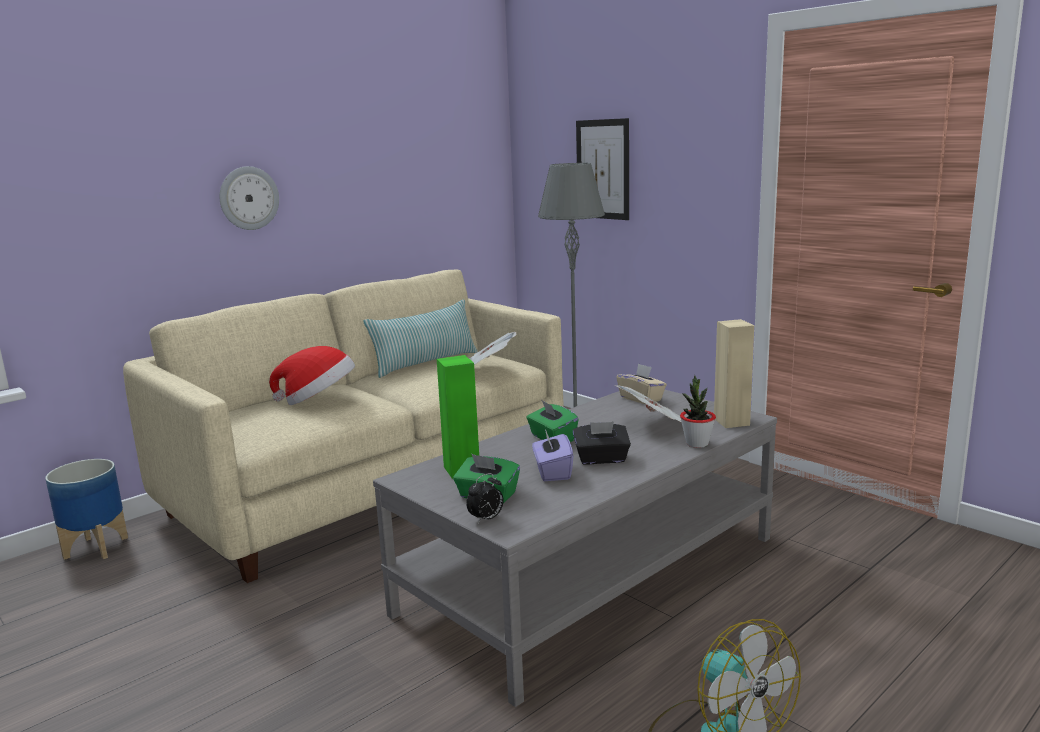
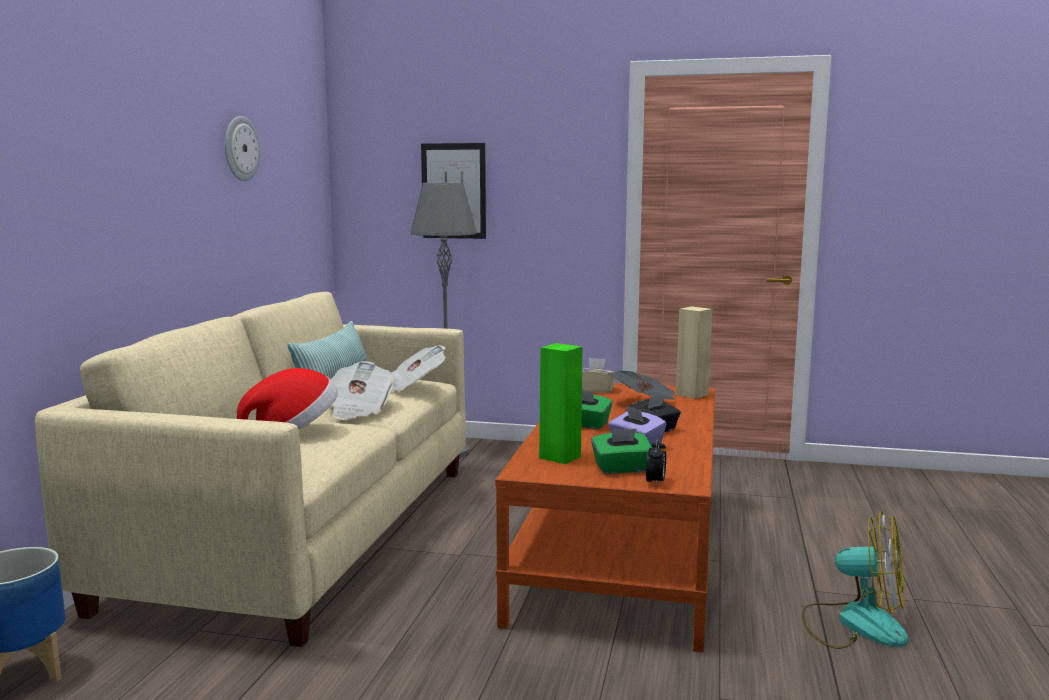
camera: 35 degrees left, 5 degrees down
(249, 198) = (141, 205): wall clock -> wall clock (240, 148)
(410, 386) = (358, 410): none -> newspaper
(592, 574) = (621, 549): grey coffee table -> brown coffee table
(697, 443) = (697, 410): potted plant -> none

